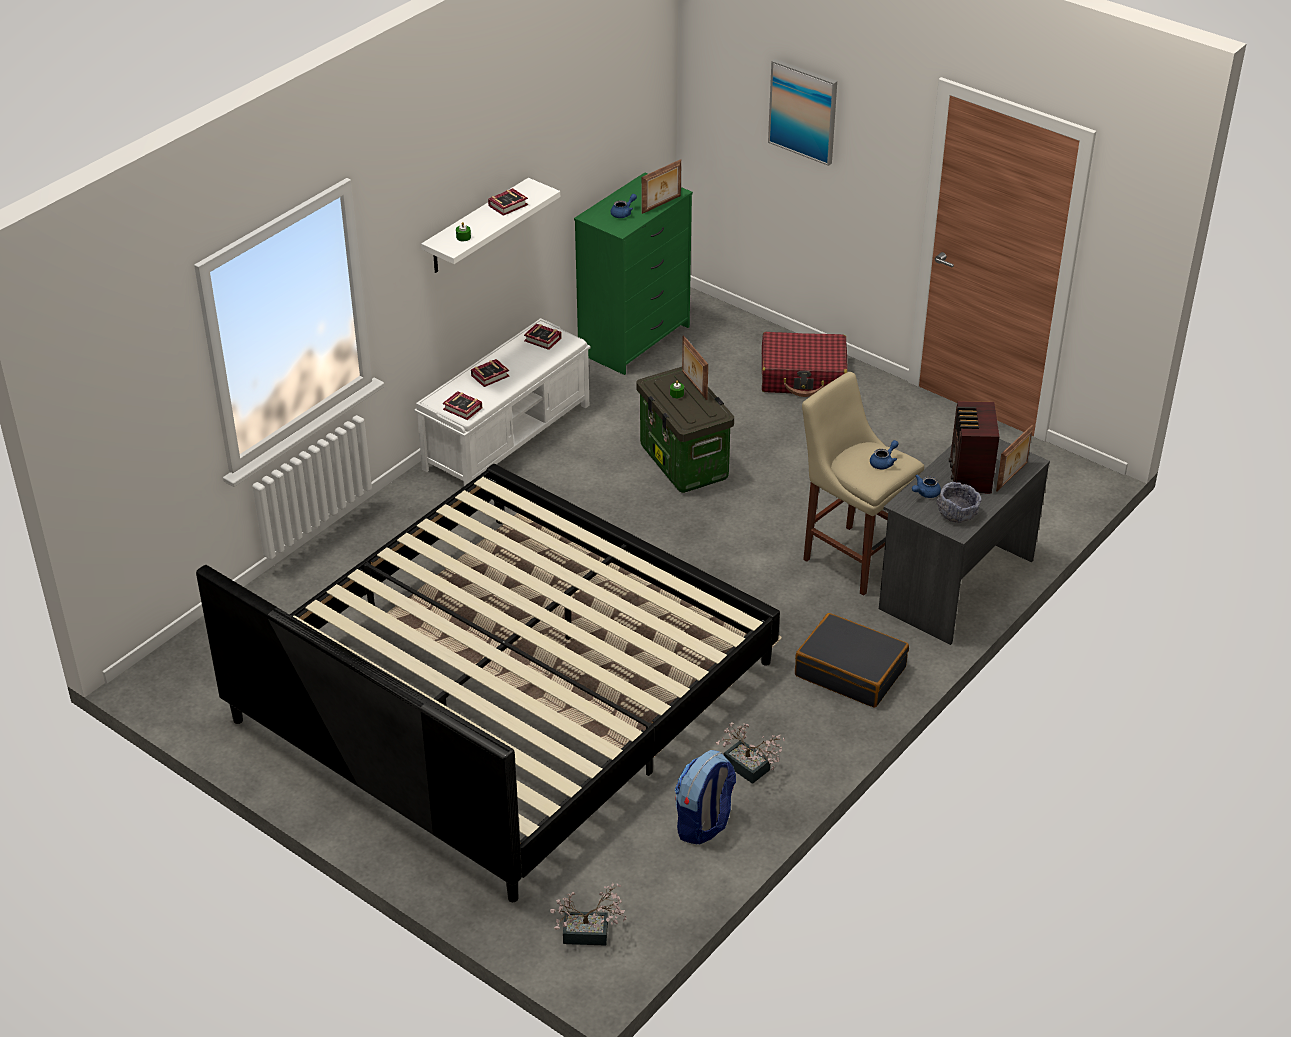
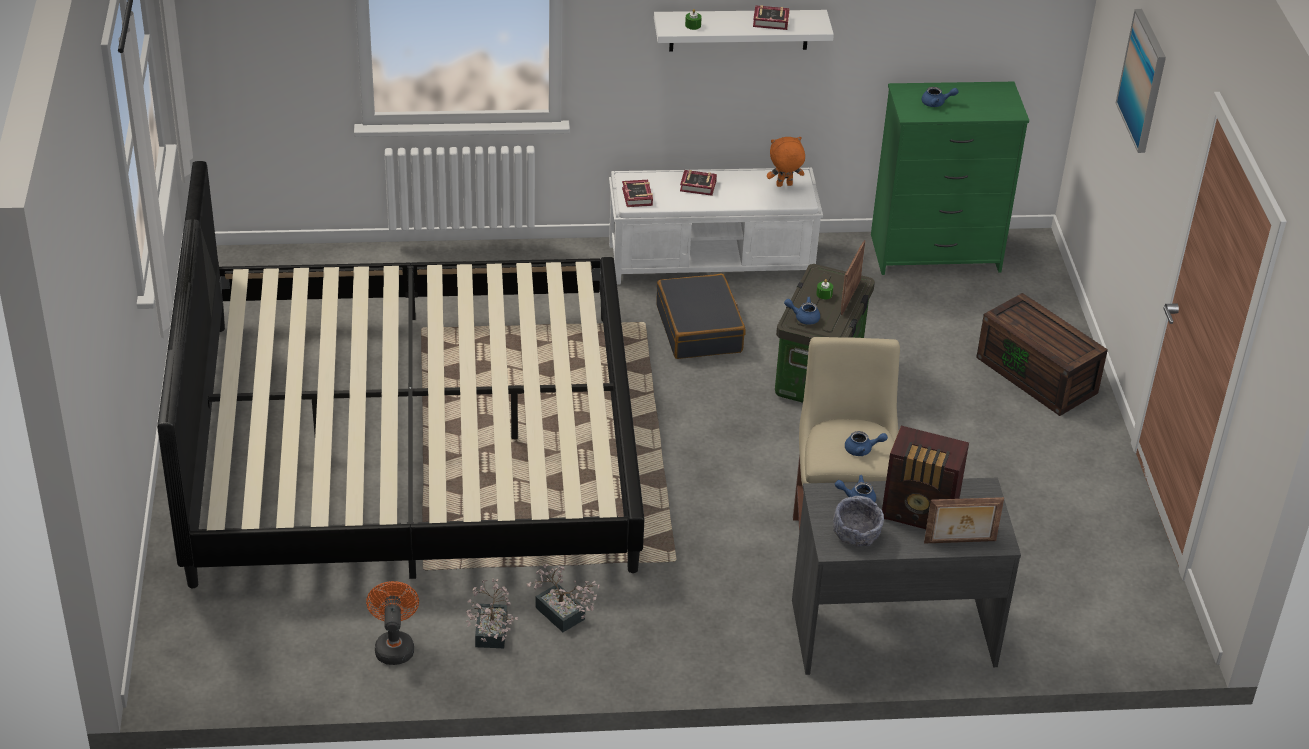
camera: 45 degrees right, 0 degrees up
(543, 340) = (784, 185): book -> orange plush toy
(591, 934) = (200, 652): potted plant -> potted plant (563, 617)
(662, 205) = (982, 115): picture frame -> none
(688, 416) = (803, 317): none -> blue teapot
(704, 824) = (394, 645): backpack -> orange fan
(803, 376) = (1039, 375): red suitcase -> brown storage box
(850, 671) = (688, 629): black suitcase -> black suitcase (699, 329)
(969, 476) = (920, 514): radio -> radio turned 120 degrees counterclockwise

